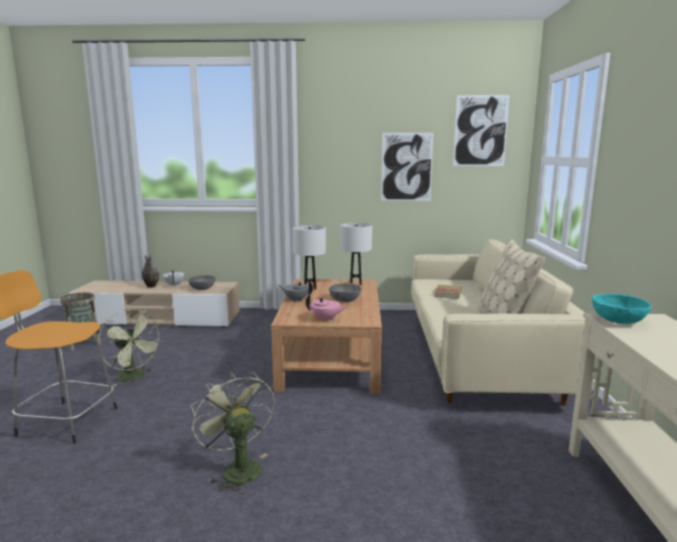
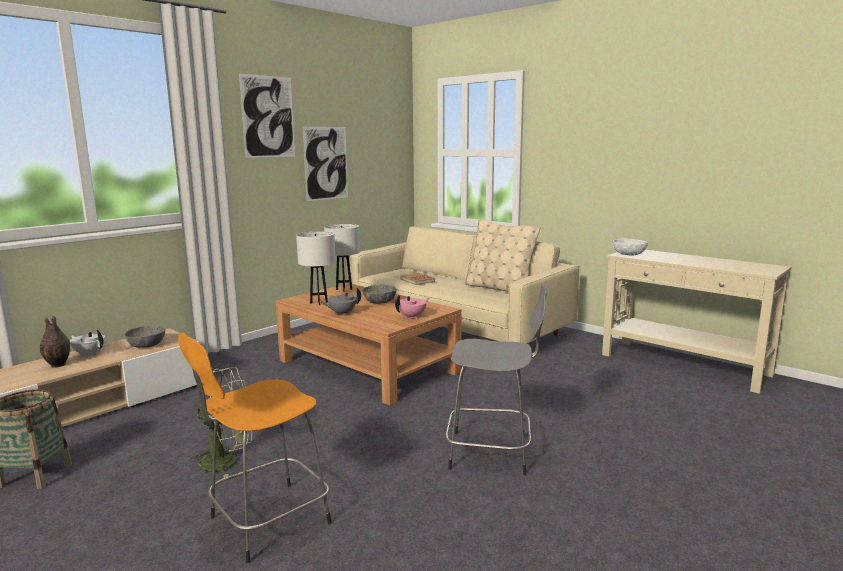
camera: 50 degrees left, 0 degrees up
(237, 468) = (492, 453): green fan -> grey stool
(480, 131) = (379, 126): picture -> picture (268, 117)
(617, 320) = (629, 254): turquoise bowl -> white bowl

